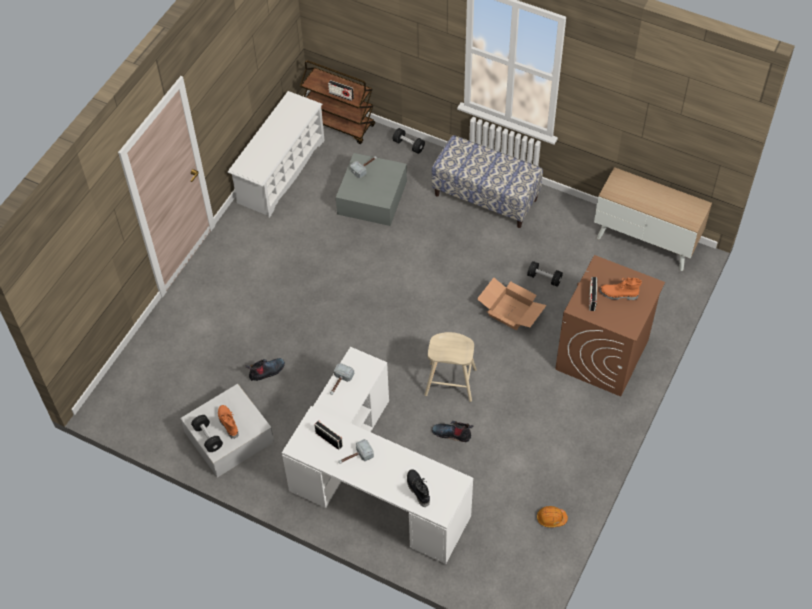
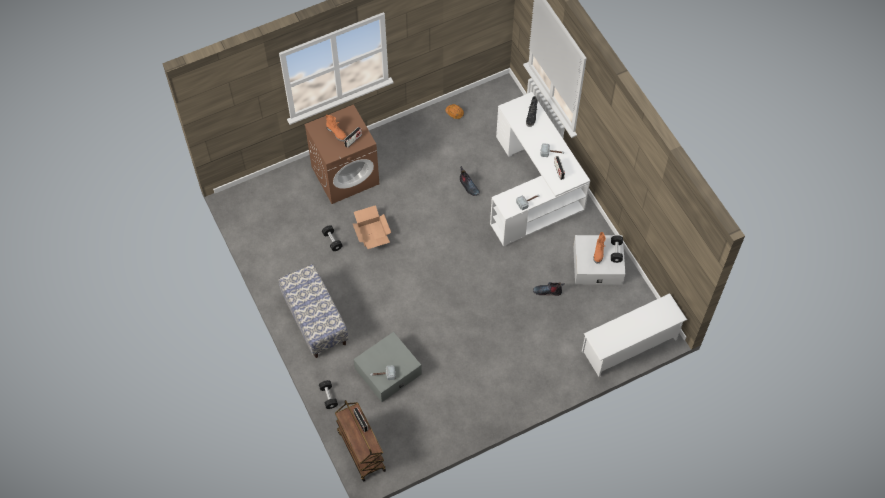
camera: 145 degrees left, 5 degrees up
(281, 171) = (433, 436): white shoe rack -> white shoe rack (629, 345)
(450, 382) = (444, 215): beige stool -> none
(646, 241) = (249, 223): cabinet -> none

